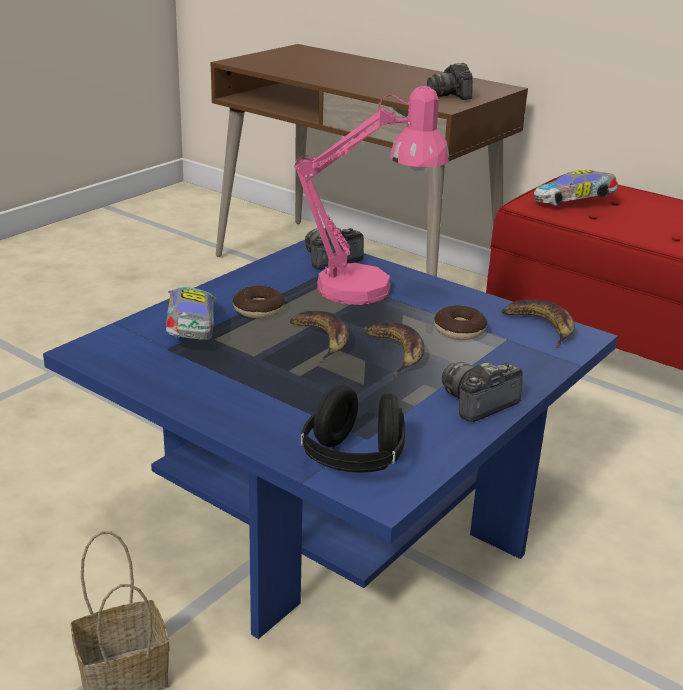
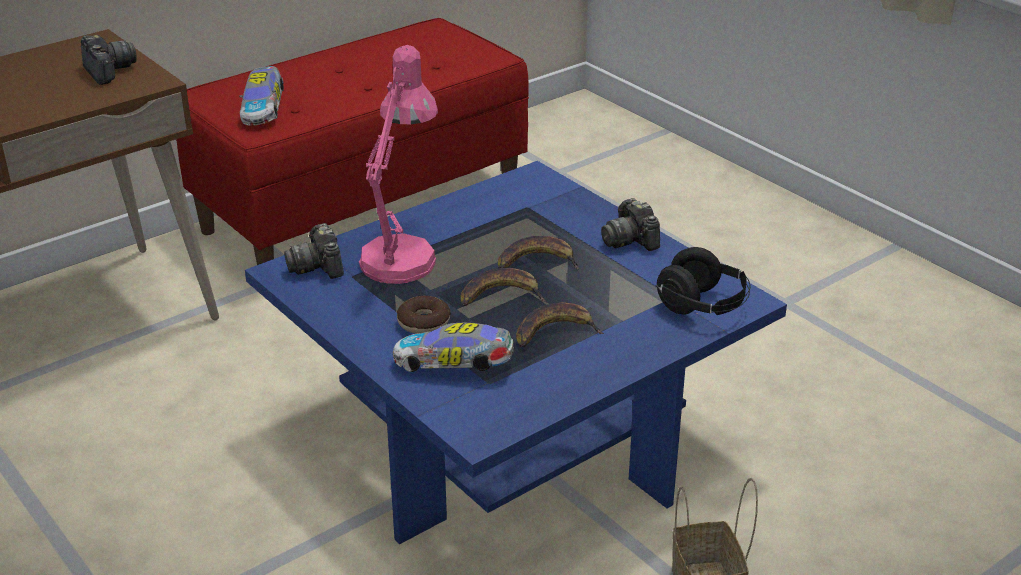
camera: 75 degrees left, 5 degrees up
(450, 95) = (108, 71): camera -> camera turned 120 degrees counterclockwise
(459, 331) = (506, 225): donut -> none
(541, 327) = (512, 188): banana -> banana (554, 332)

